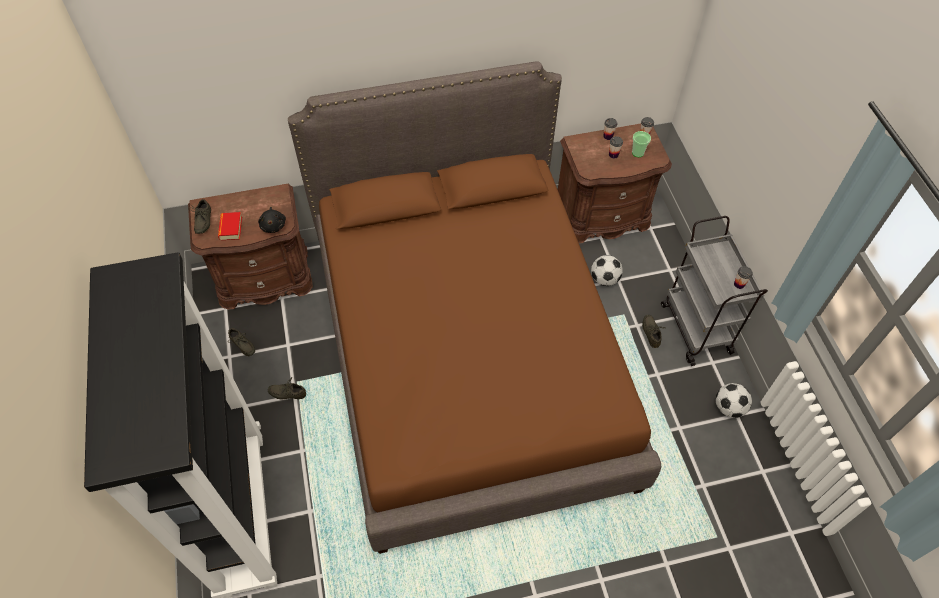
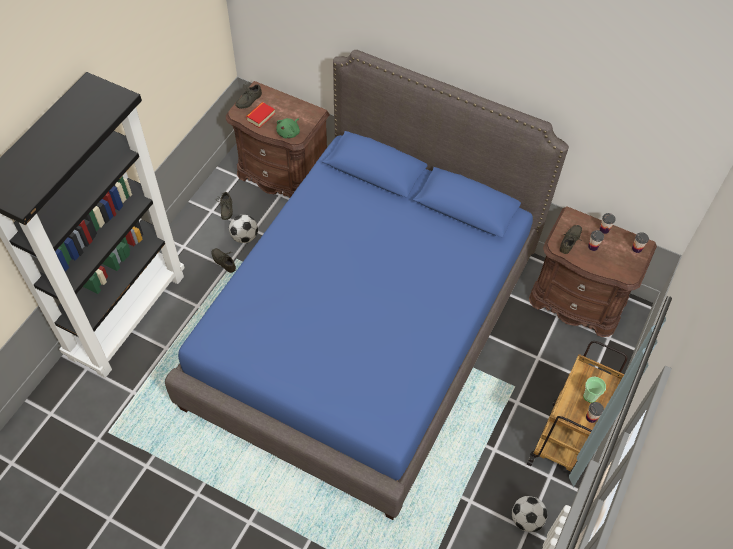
camera: 40 degrees right, 0 degrees up
(273, 225) = (289, 133): black plush toy -> green plush toy
(469, 357) = (365, 329): brown bed -> blue bed
(604, 279) = (527, 349): football -> football (244, 237)
(638, 153) = (615, 259): cup -> cup (590, 396)
(652, 332) = (523, 417): grey shoe -> grey shoe (571, 241)
(696, 329) = (563, 442): grey cart -> brown cart

